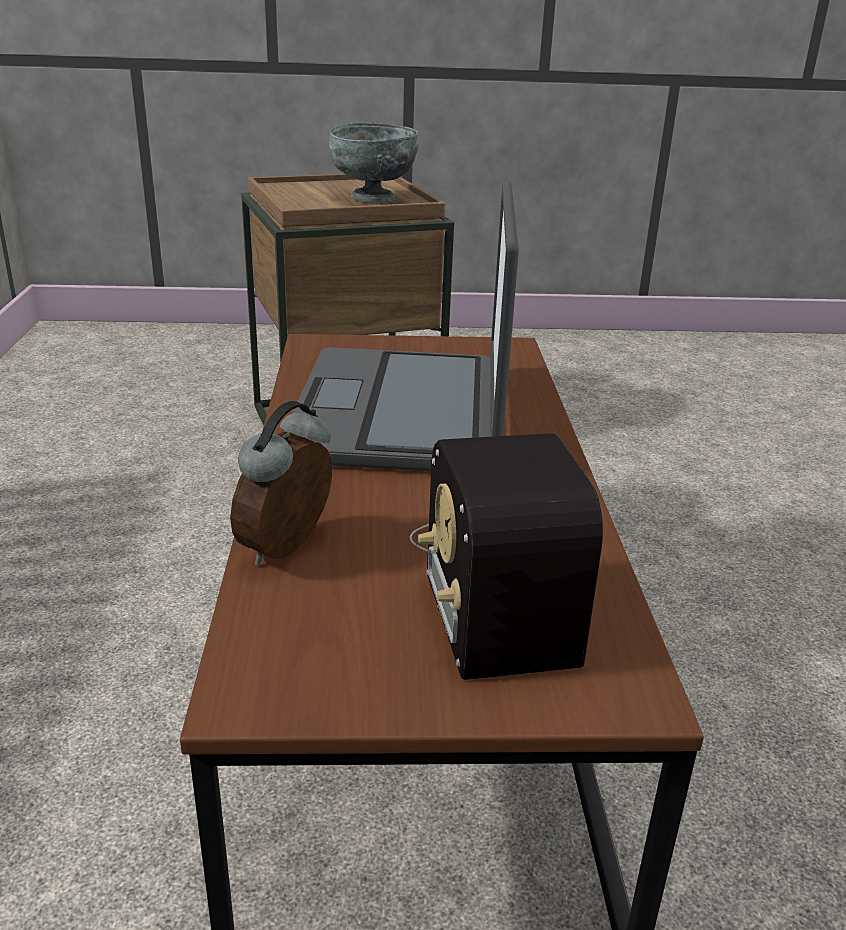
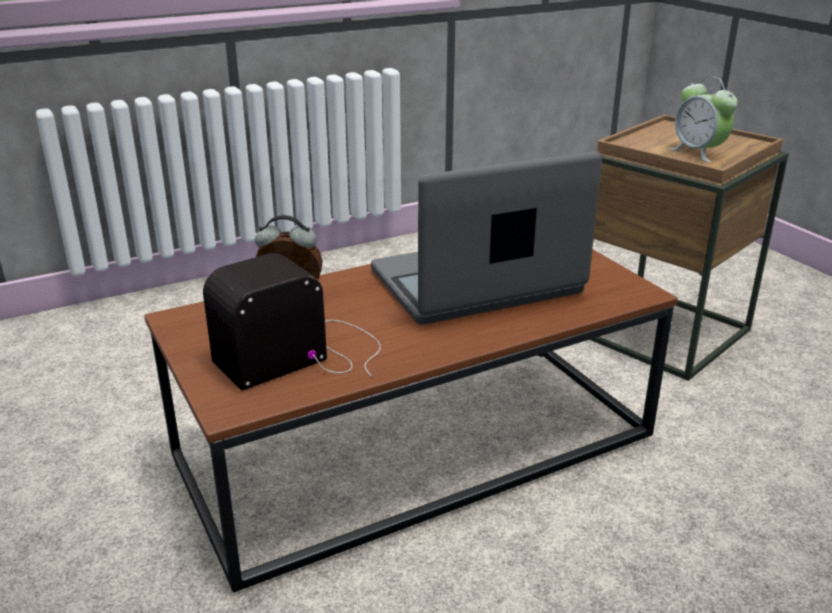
camera: 65 degrees right, 0 degrees up
(373, 198) = (698, 153): grey bowl -> alarm clock

